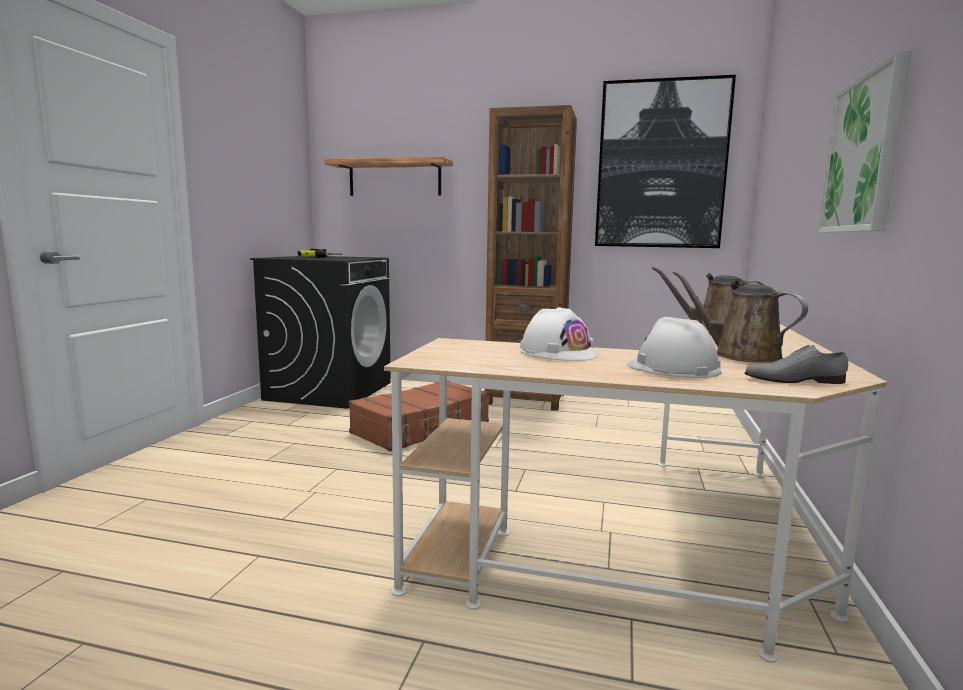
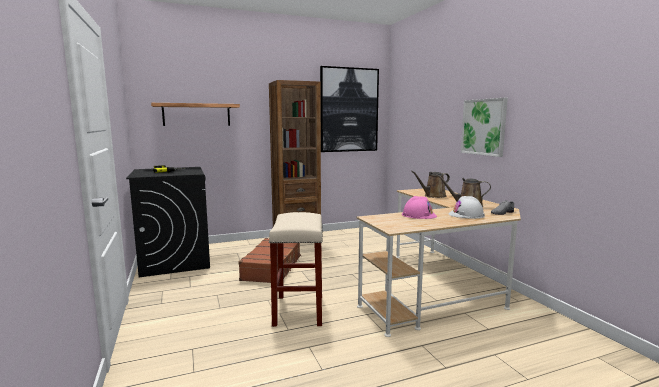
camera: 35 degrees left, 0 degrees up
(346, 496) = (298, 310): none -> beige stool
(558, 352) = (419, 215): white hard hat -> pink hard hat

